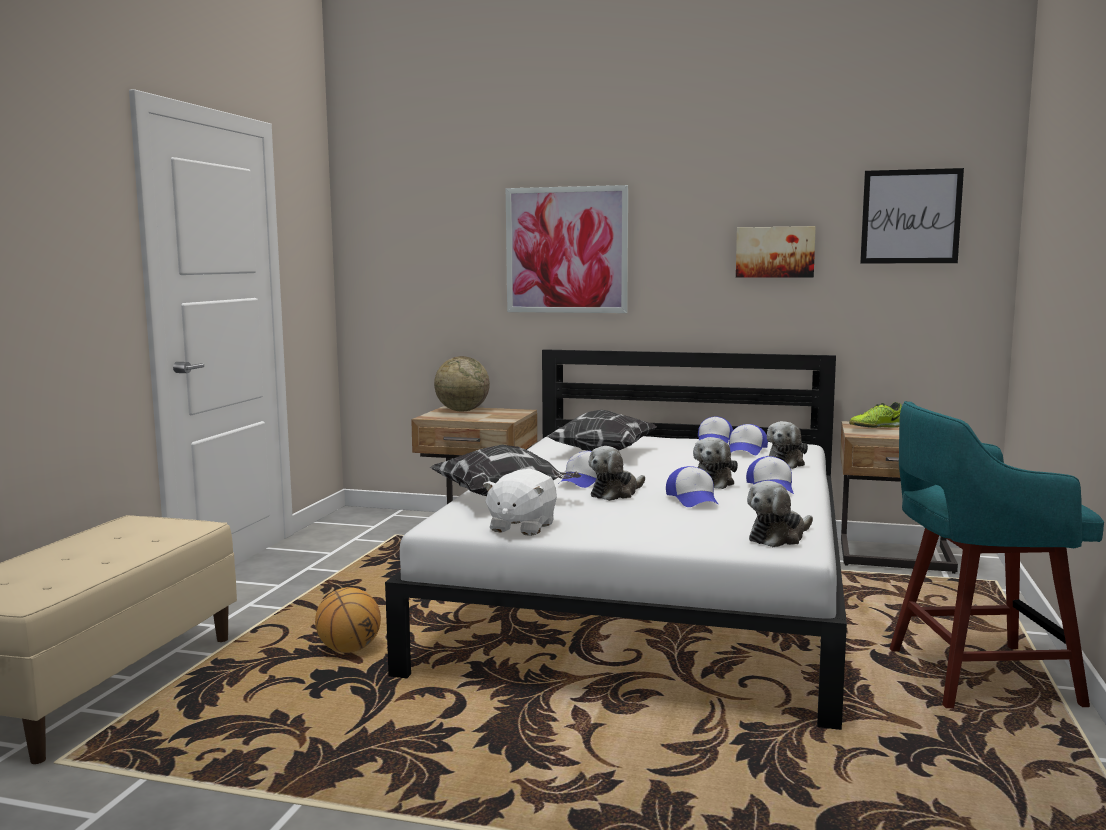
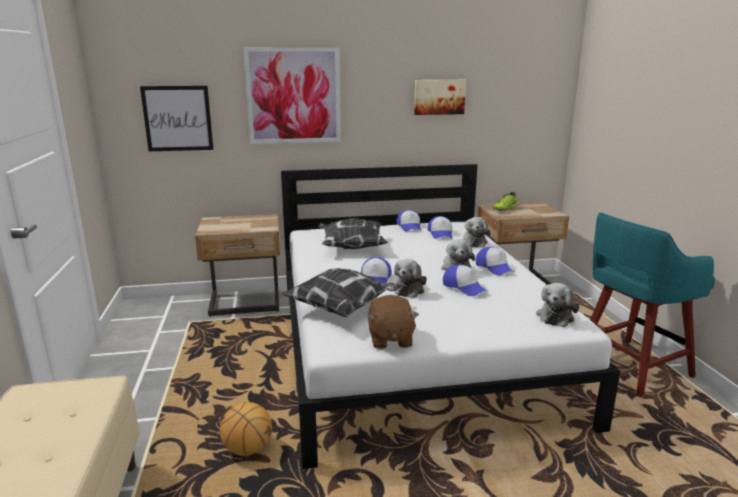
camera: 25 degrees left, 10 degrees up
(462, 410) = (224, 221): globe -> none
(521, 527) = (390, 339): white plush toy -> brown plush toy
(910, 216) = (520, 73): picture -> picture (178, 118)

